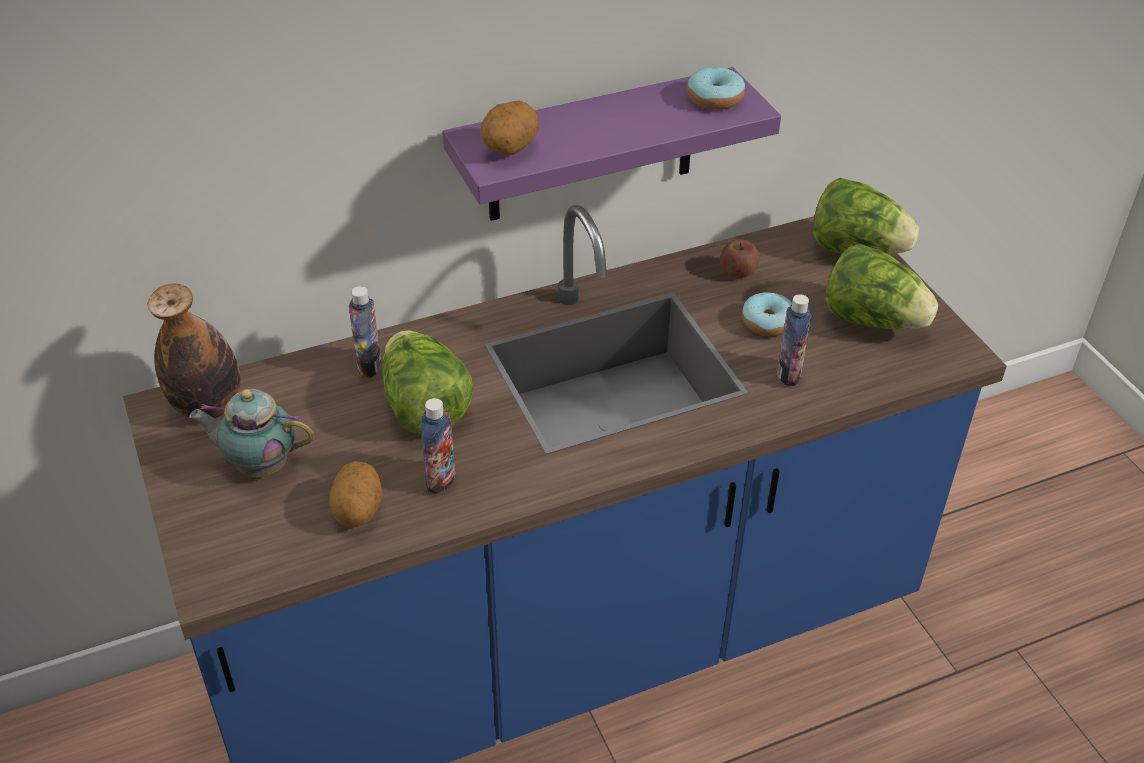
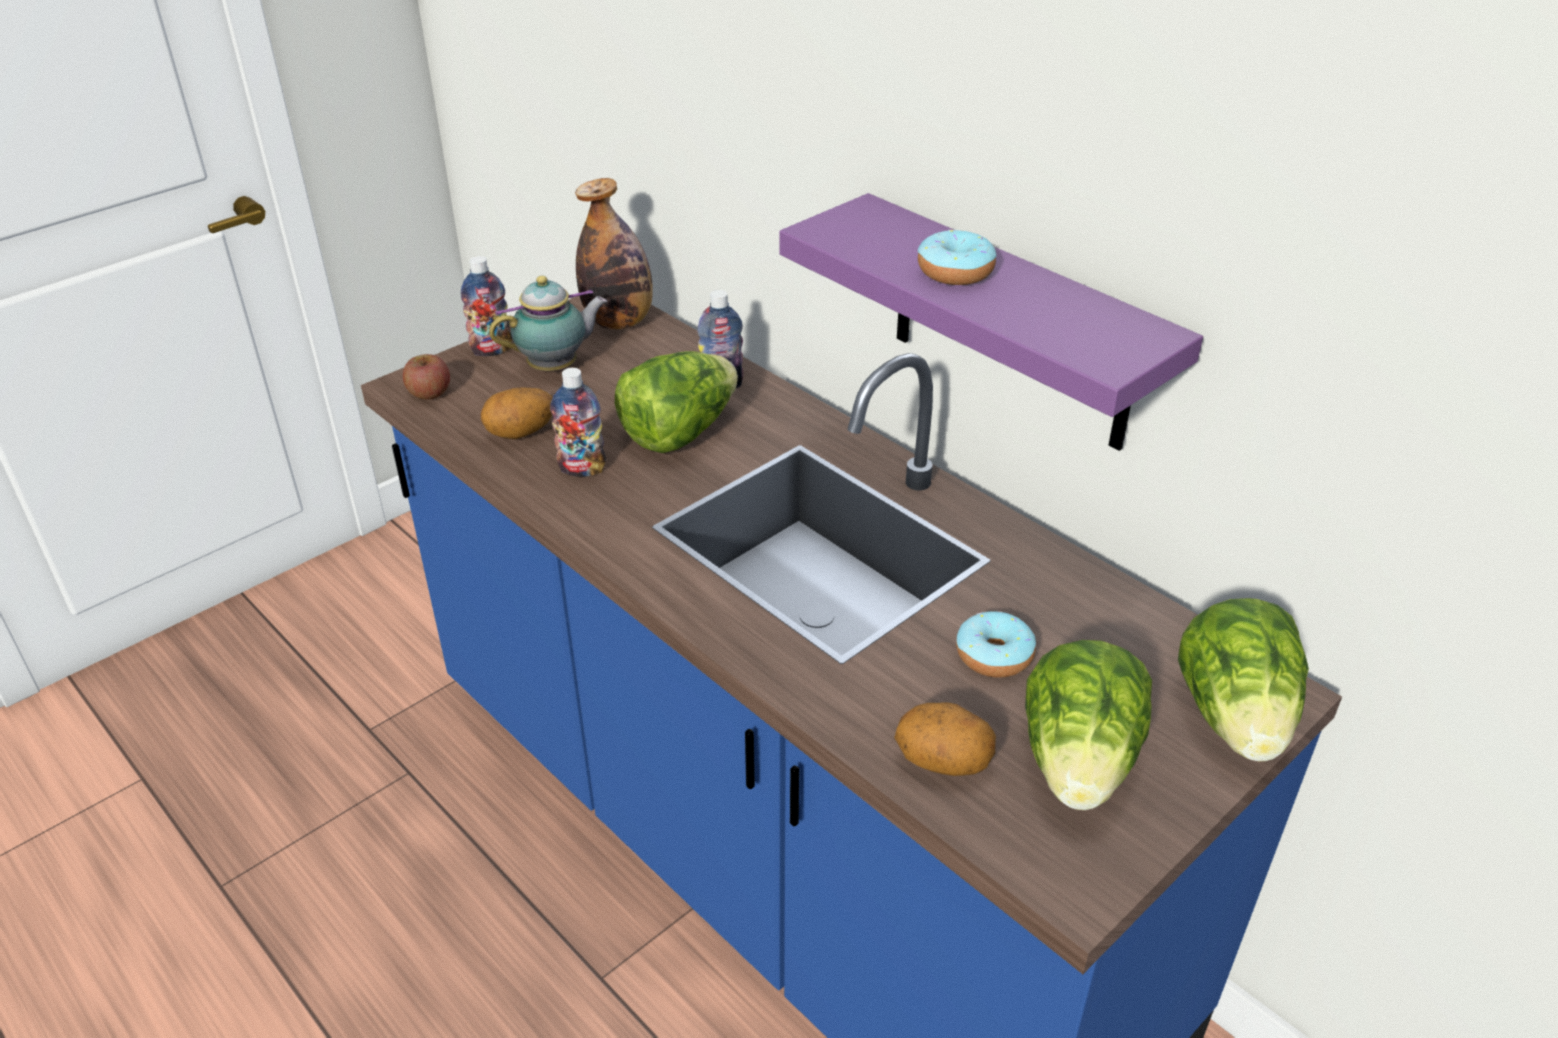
camera: 70 degrees right, 5 degrees down
(259, 465) = (557, 367): teapot -> teapot turned 75 degrees clockwise
(509, 149) = (862, 231): potato -> potato (943, 762)
(715, 98) = (1103, 334): donut -> donut (955, 271)
(738, 271) = (1080, 607): apple -> apple (429, 393)
(788, 374) = (901, 695): bottle -> bottle (492, 350)

